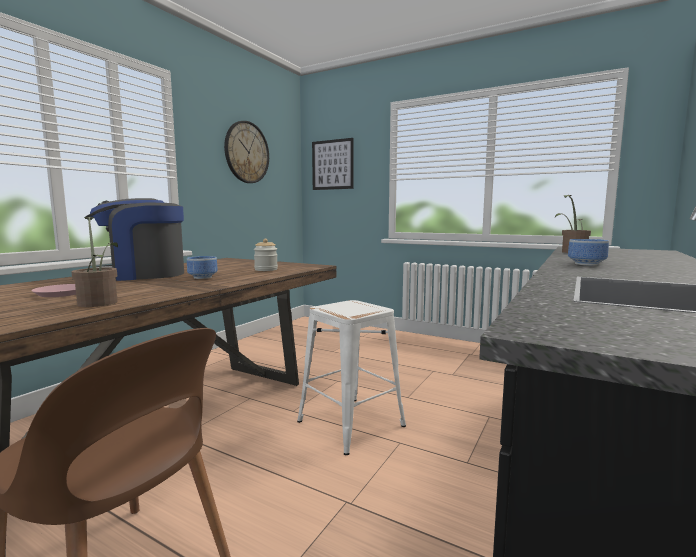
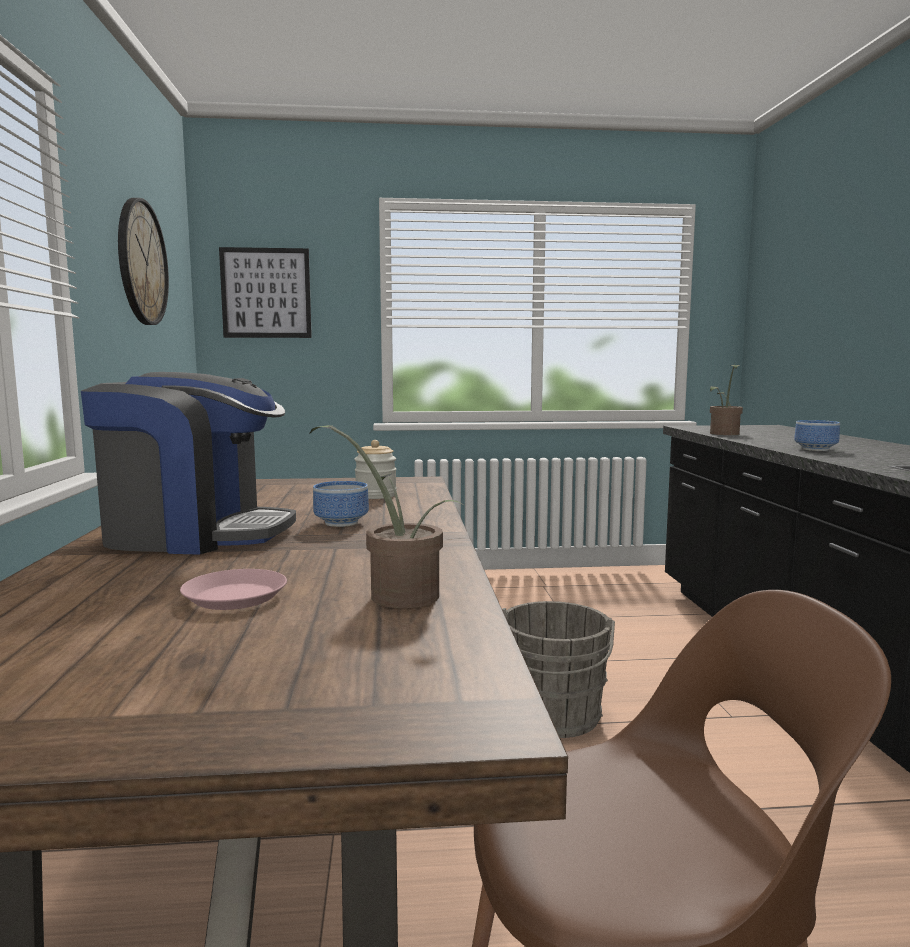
camera: 35 degrees left, 0 degrees up
(141, 275) = (195, 535): coffee machine -> coffee machine turned 120 degrees counterclockwise
(351, 423) = (552, 718): white stool -> grey bucket

